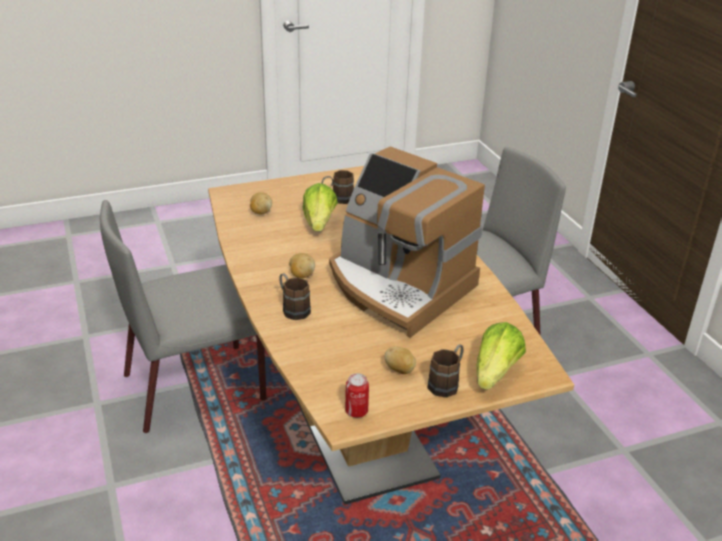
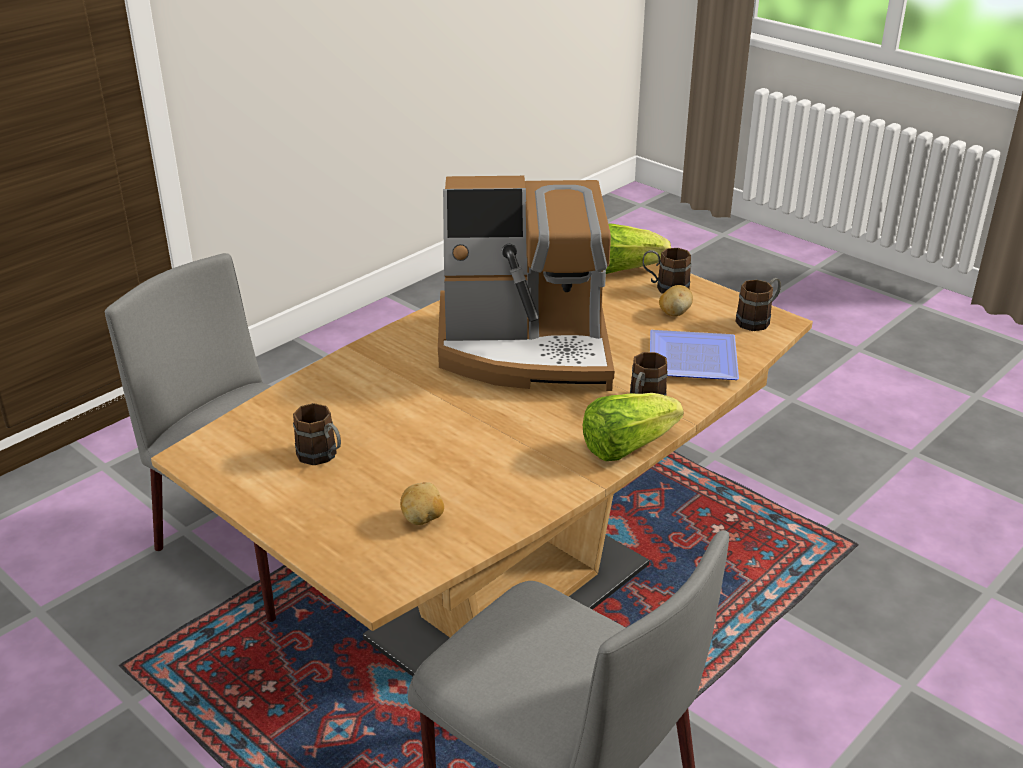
camera: 115 degrees left, 0 degrees up
(301, 275) = (567, 421): potato -> none
(319, 223) = (415, 450): lettuce -> lettuce (626, 446)
(323, 351) = (695, 361): none -> plate
(356, 411) = (758, 320): can -> brown mug
(398, 286) = (526, 348): coffee machine -> coffee machine turned 75 degrees clockwise

